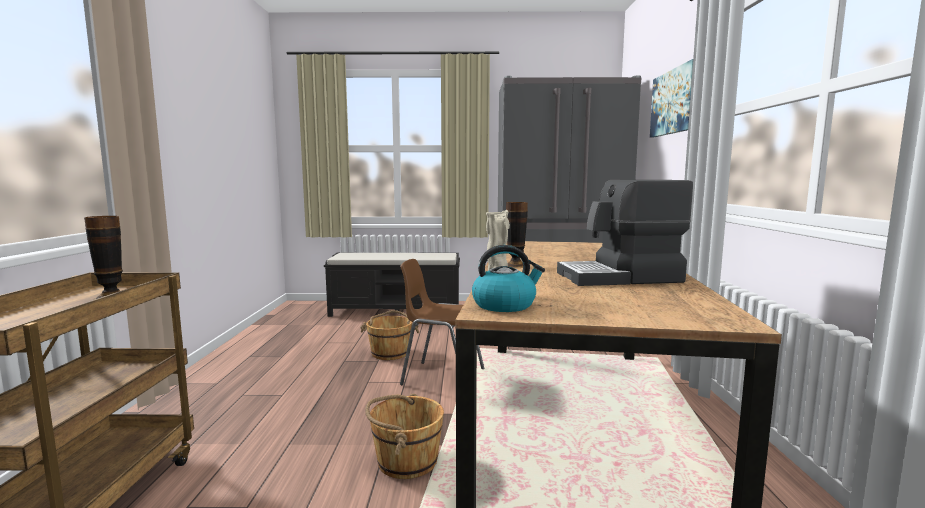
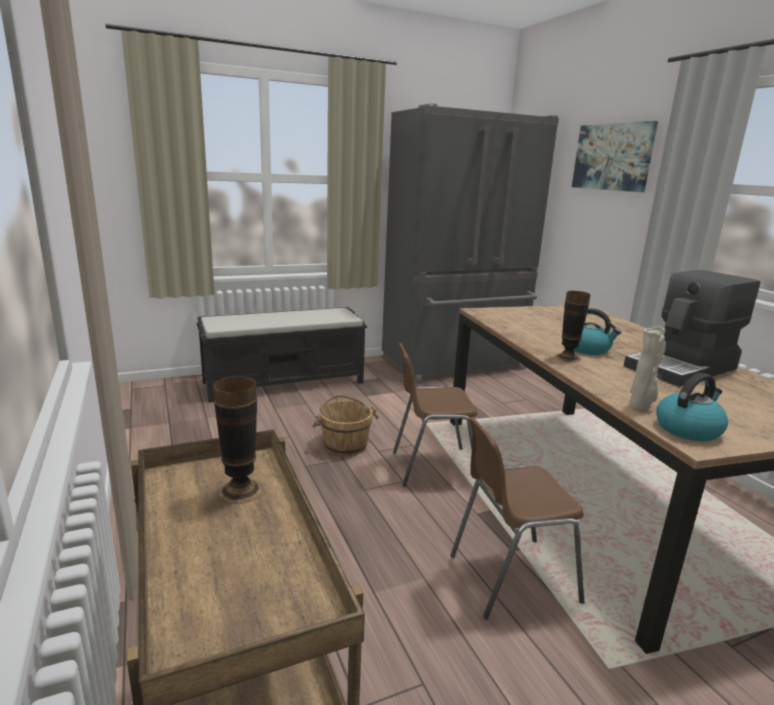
camera: 25 degrees left, 10 degrees up
(406, 461) = (509, 577): brown bucket -> brown chair
(551, 263) = (588, 349): none -> kettle

